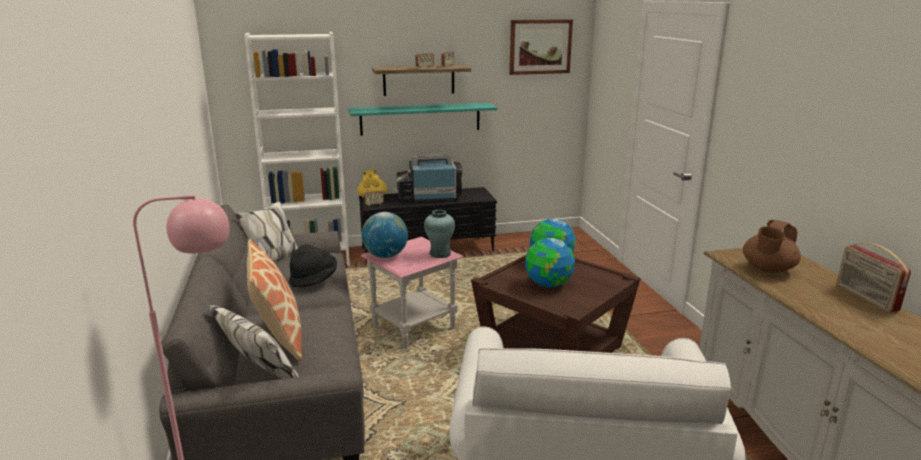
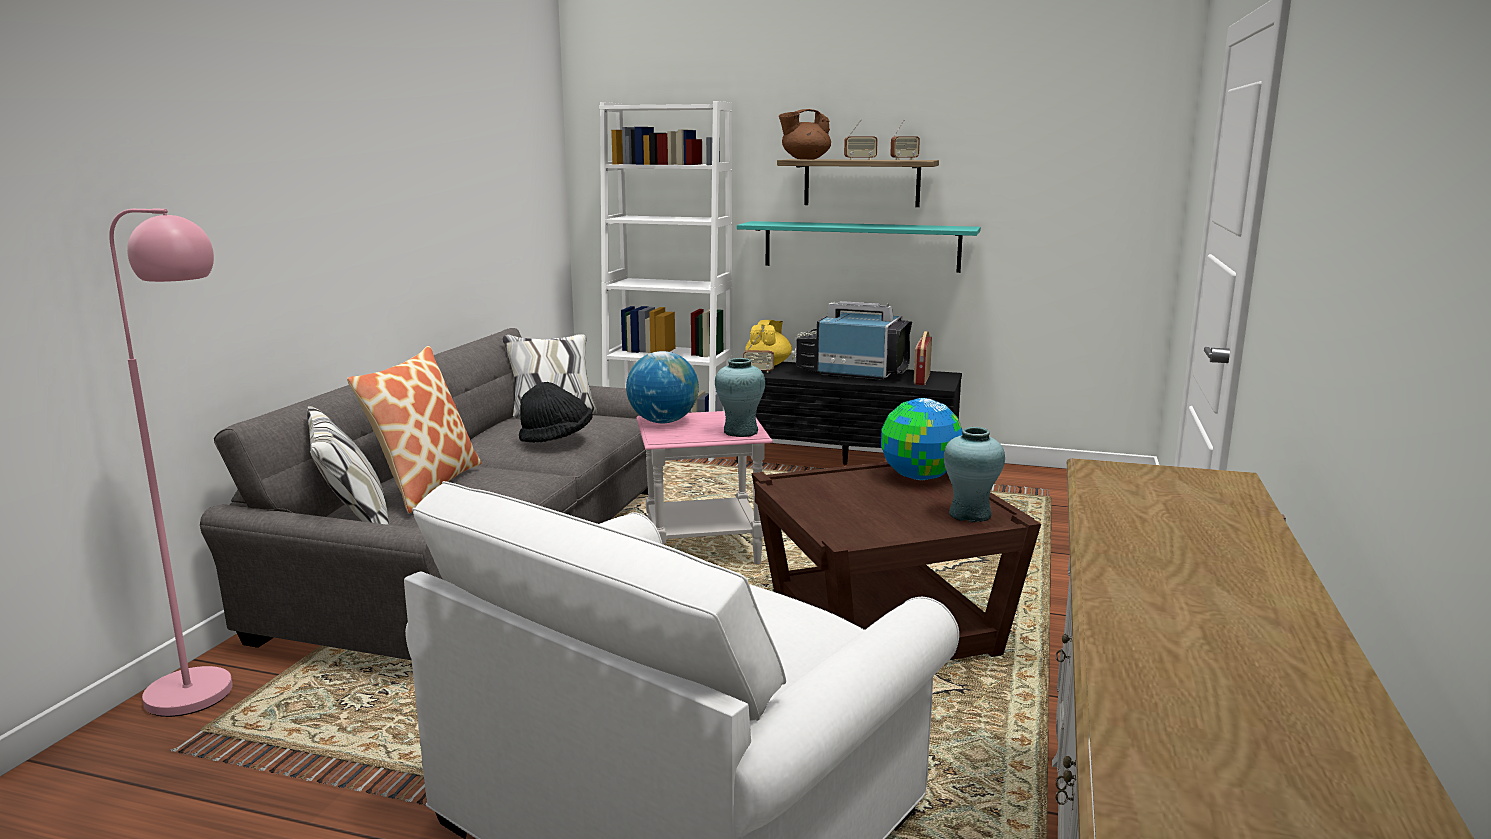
camera: 30 degrees right, 5 degrees down
(540, 47) = (1082, 132): picture -> none
(548, 284) = (866, 502): globe -> none
(602, 279) = (970, 515): none -> turquoise vase
(767, 269) = (1138, 498): brown teapot -> brown teapot (805, 159)
(865, 298) = (1270, 573): radio -> radio (921, 379)

